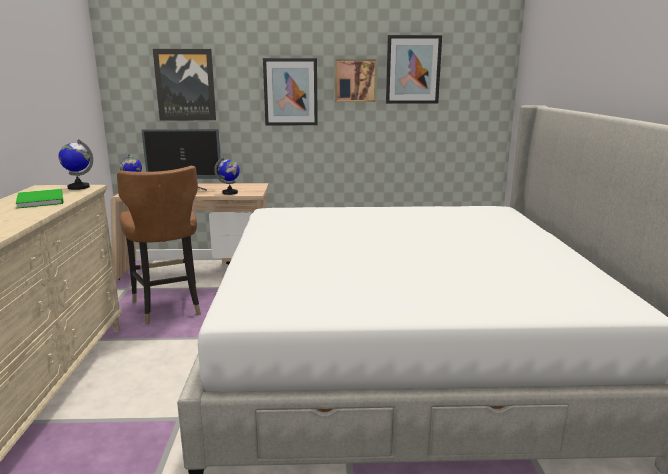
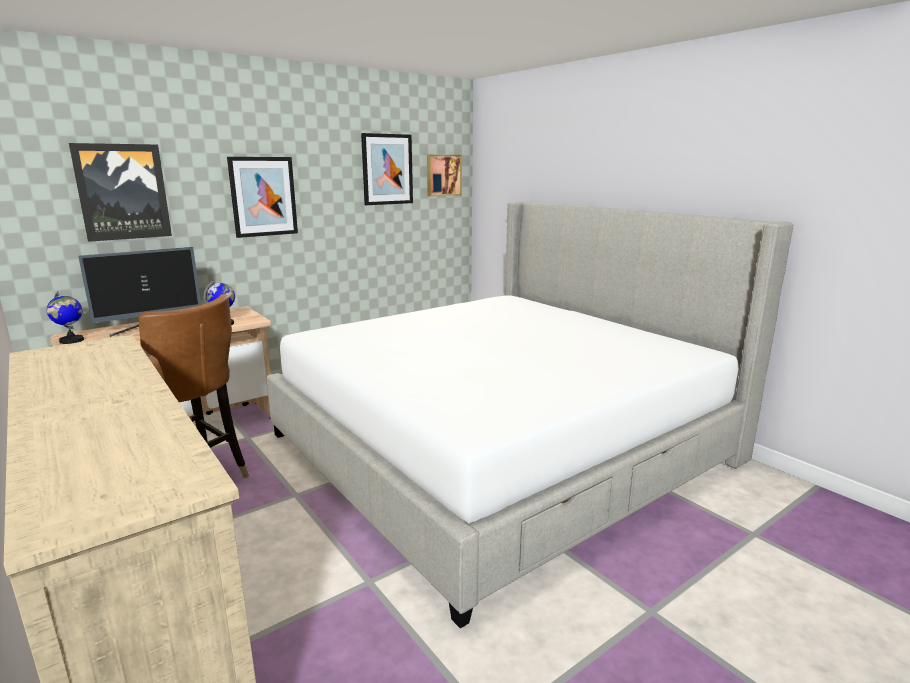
camera: 35 degrees left, 0 degrees up
(42, 200) = (91, 367): green book -> none
(78, 187) = (99, 344): globe -> none
(355, 80) = (332, 181): picture -> picture (443, 175)

